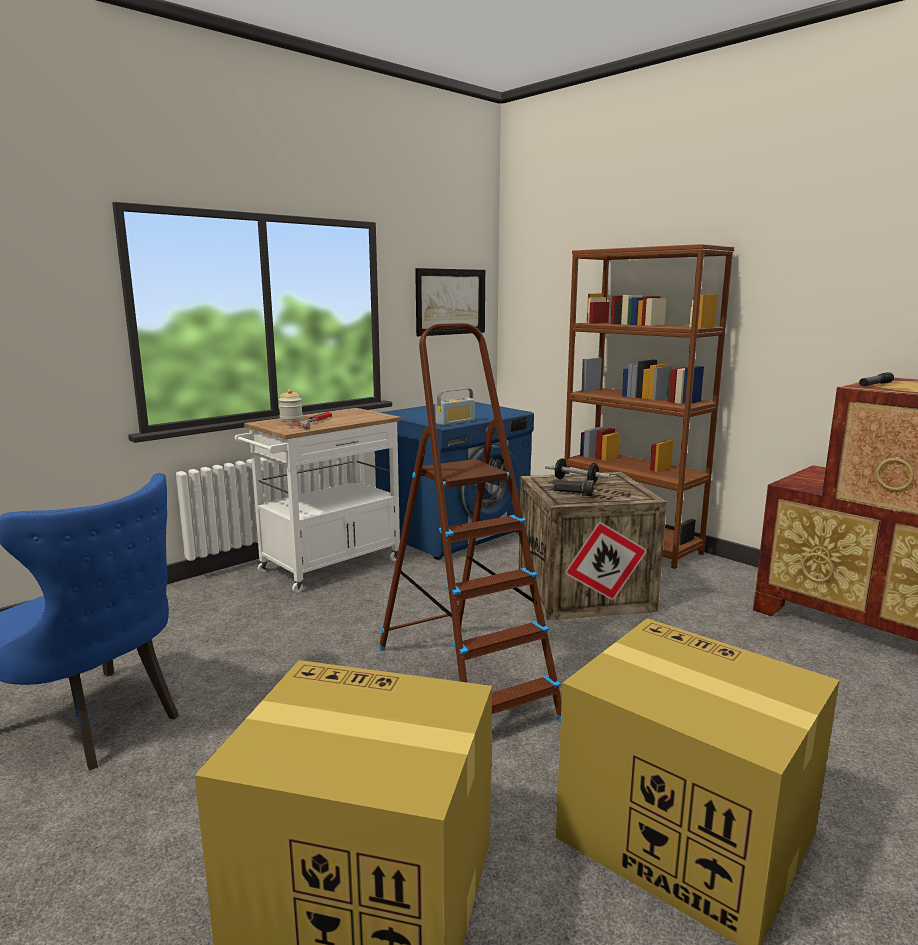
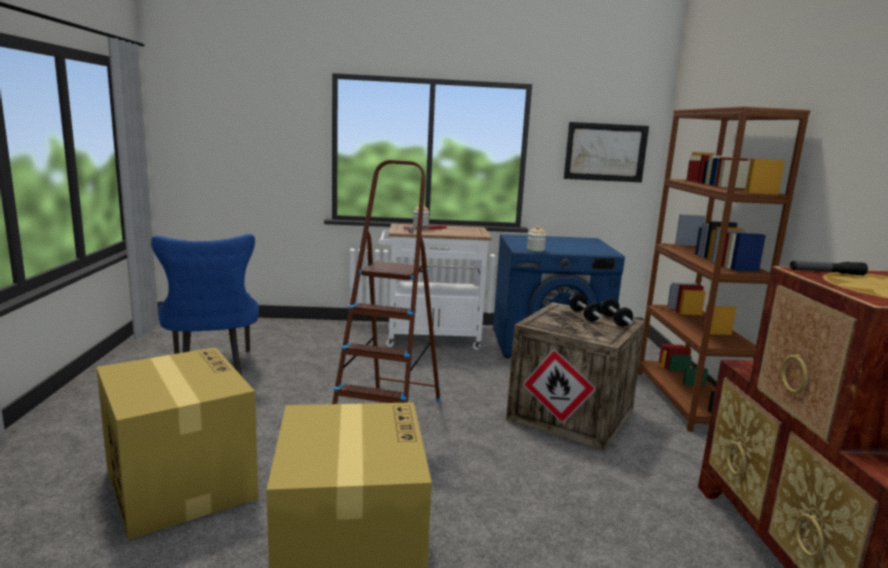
camera: 40 degrees right, 0 degrees up
(455, 422) = (535, 250): radio -> jar
(572, 494) = (554, 322): black flashlight -> none
(606, 478) = (615, 321): none -> dumbbell

